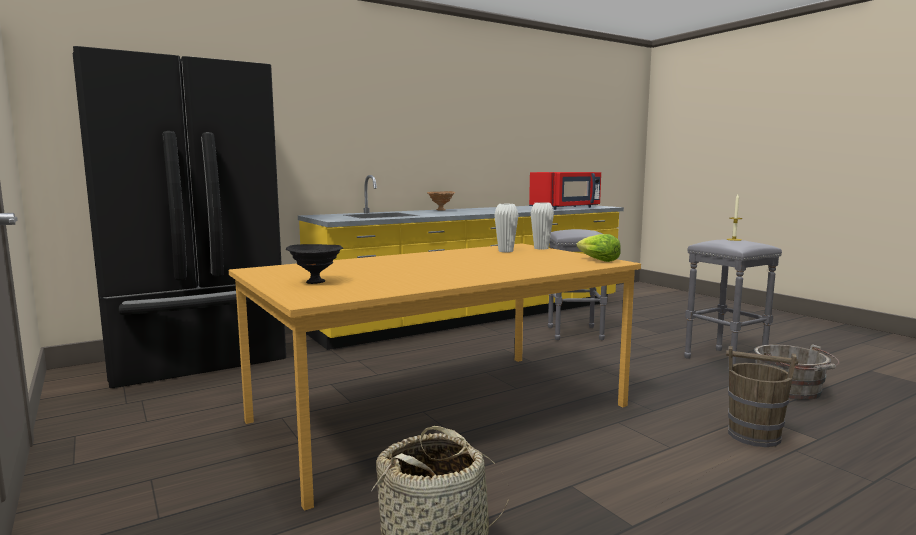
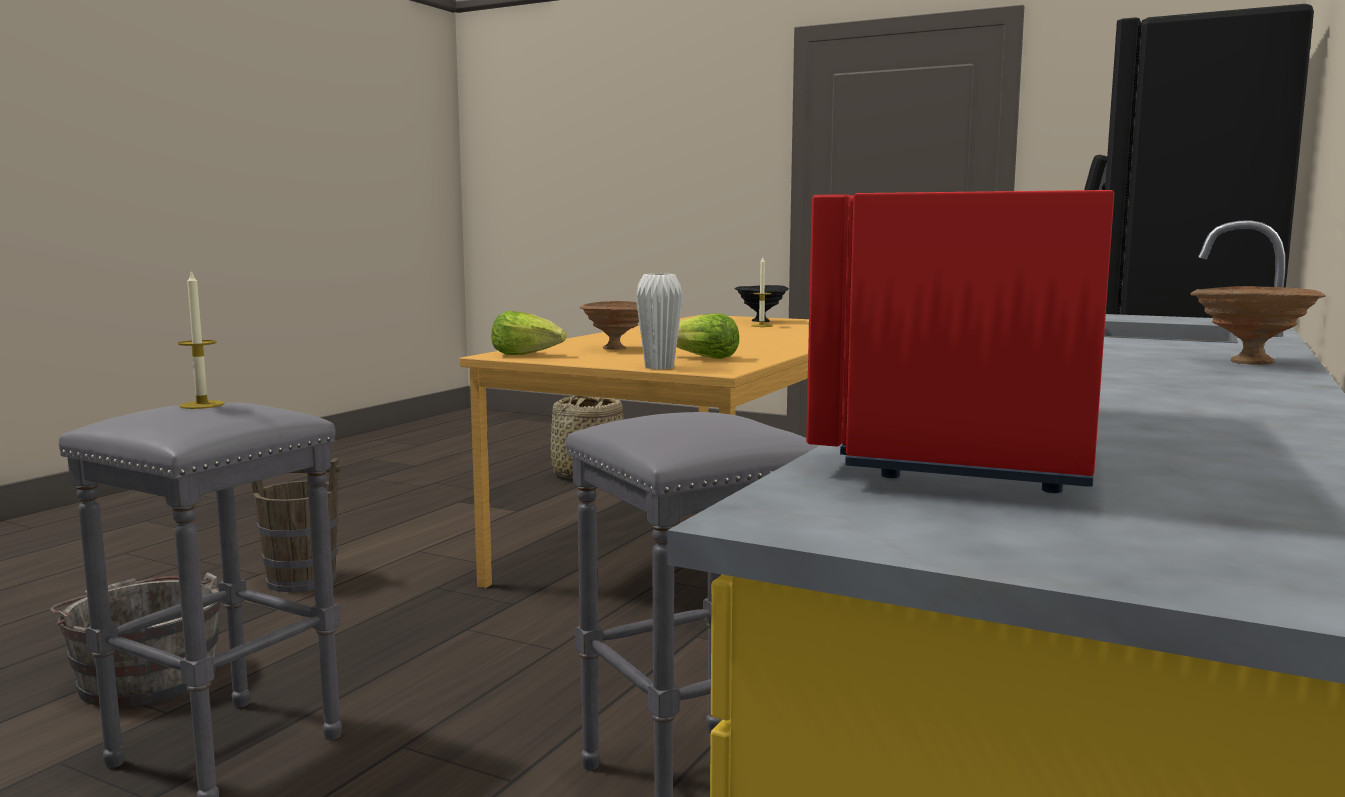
camera: 150 degrees right, 0 degrees up
(349, 275) = (761, 326): none -> candle
(505, 251) = (702, 358): white vase -> lettuce
(535, 261) = (616, 349): none -> brown bowl

